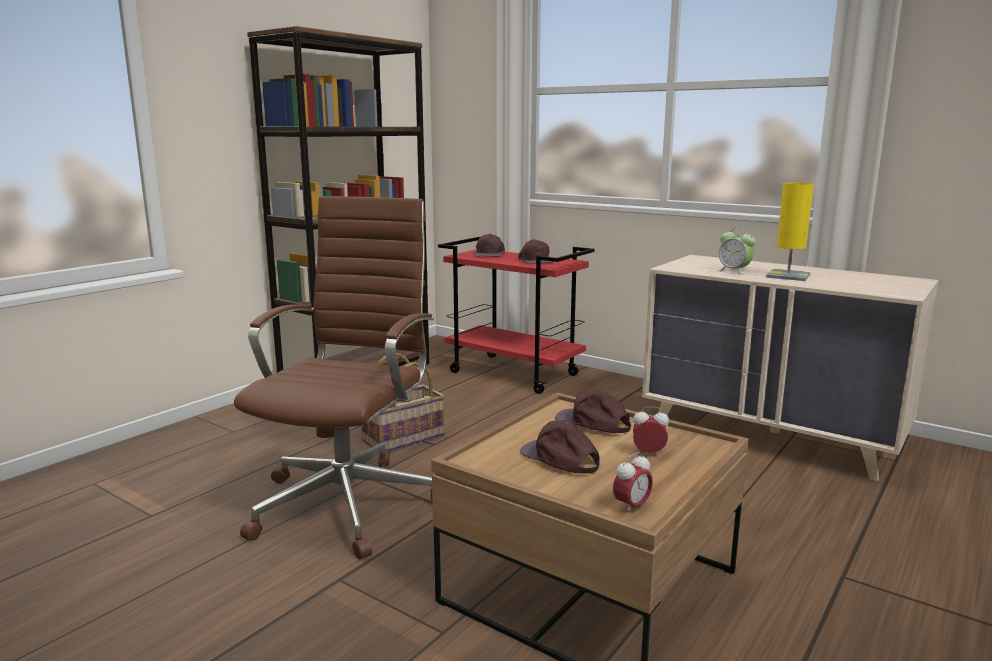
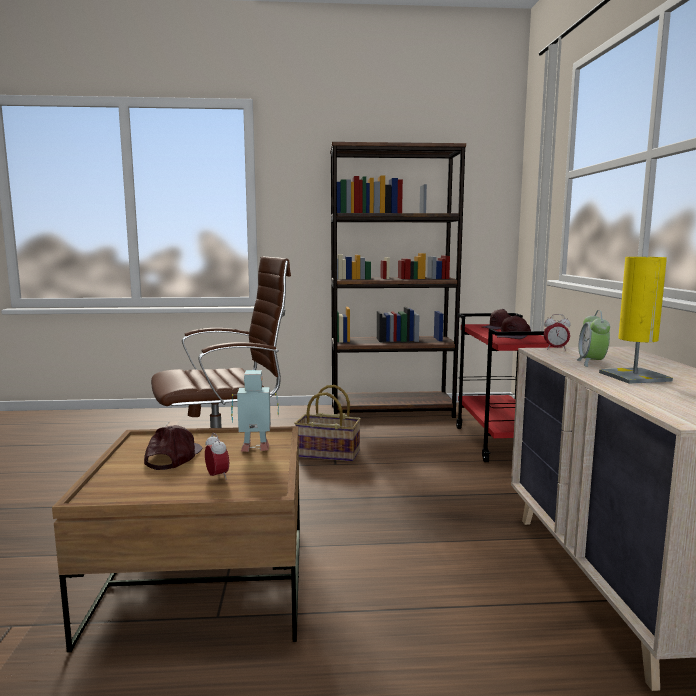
camera: 50 degrees right, 5 degrees down
(593, 423) = (256, 449): brown cap -> toy robot
(631, 507) = (105, 493): alarm clock -> alarm clock (555, 349)

